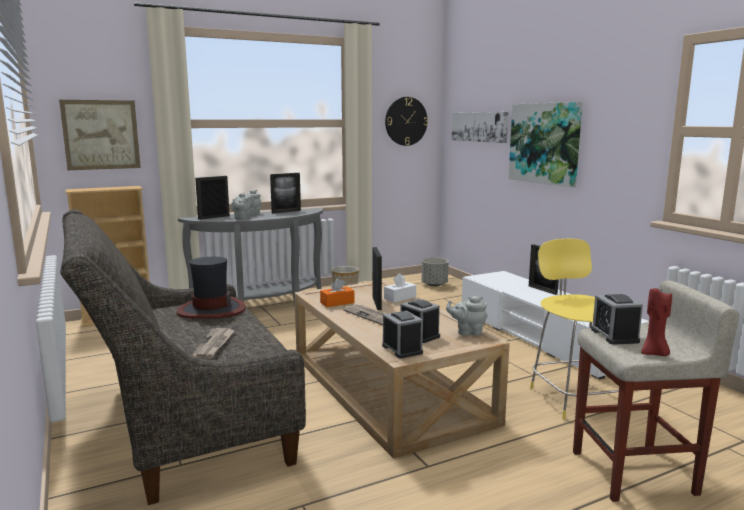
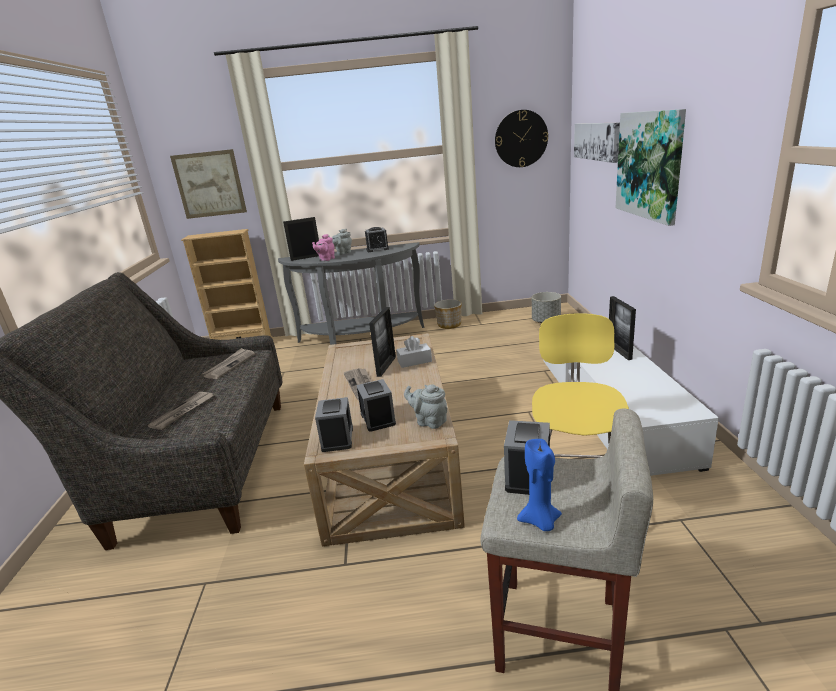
camera: 25 degrees right, 10 degrees up
(211, 310) = (230, 365): hat -> newspaper
(241, 218) = (326, 259): grey teapot -> pink teapot
(286, 212) = (377, 249): picture frame -> alarm clock
(337, 303) = (349, 363): orange tissue box -> none
(654, 354) = (540, 522): red candle -> blue candle

